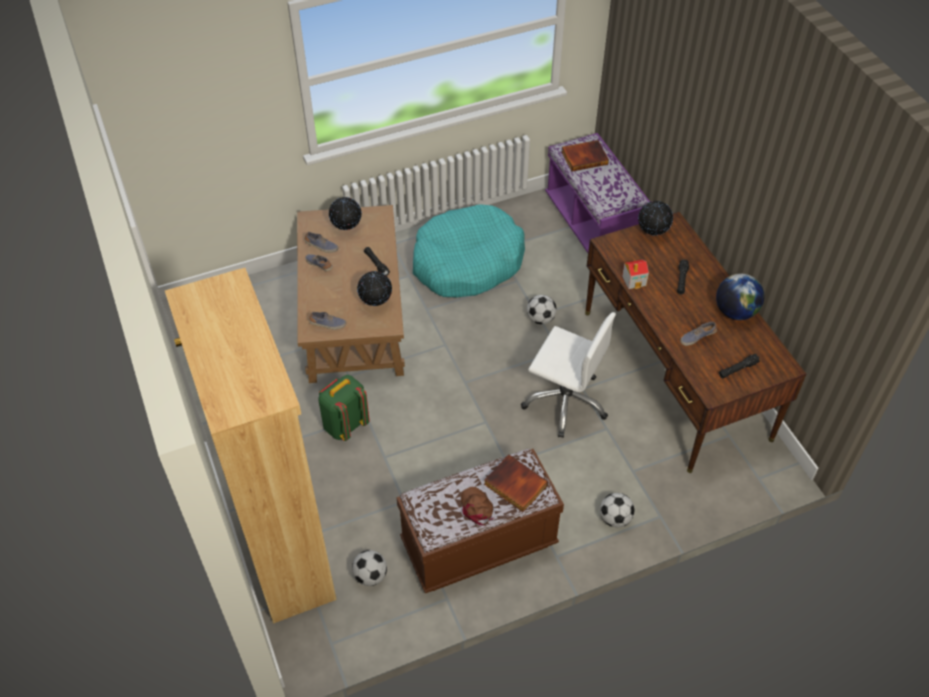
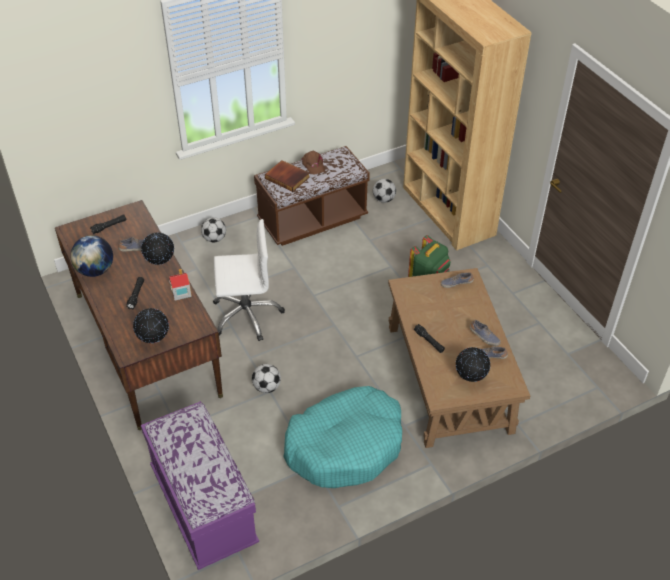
camera: 175 degrees right, 5 degrees down
(376, 303) = (419, 304): globe -> globe (160, 263)
(565, 401) = (246, 315): white office chair -> white office chair turned 150 degrees clockwise
(584, 157) = (211, 480): book -> none

